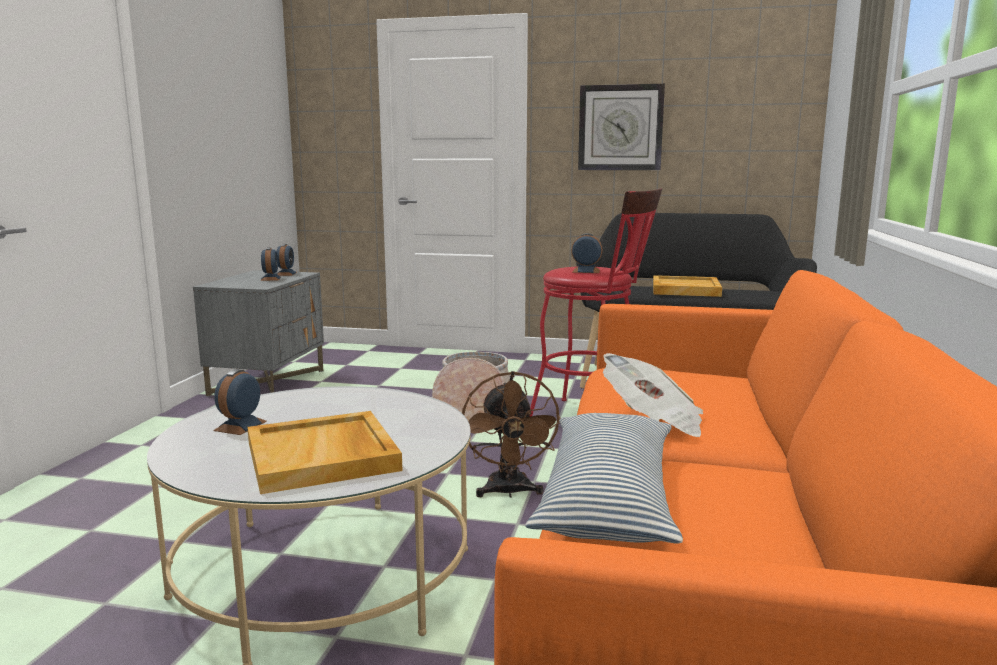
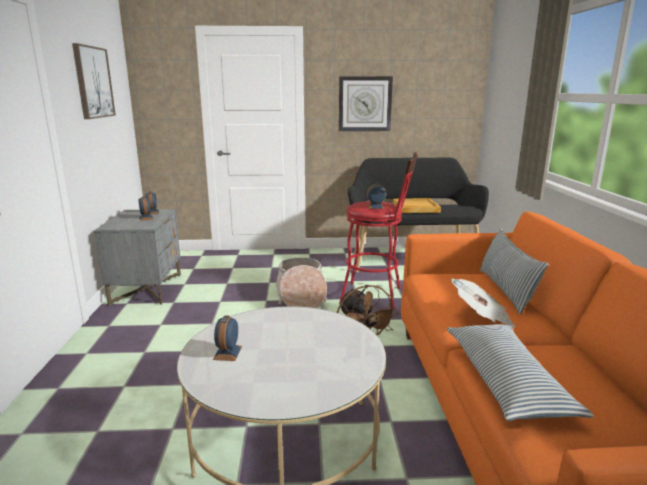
camera: 15 degrees left, 5 degrees up
(220, 91) = (93, 82): none -> picture
(323, 456) = (307, 372): beige tray -> none
(736, 394) = (506, 290): none -> pillow

